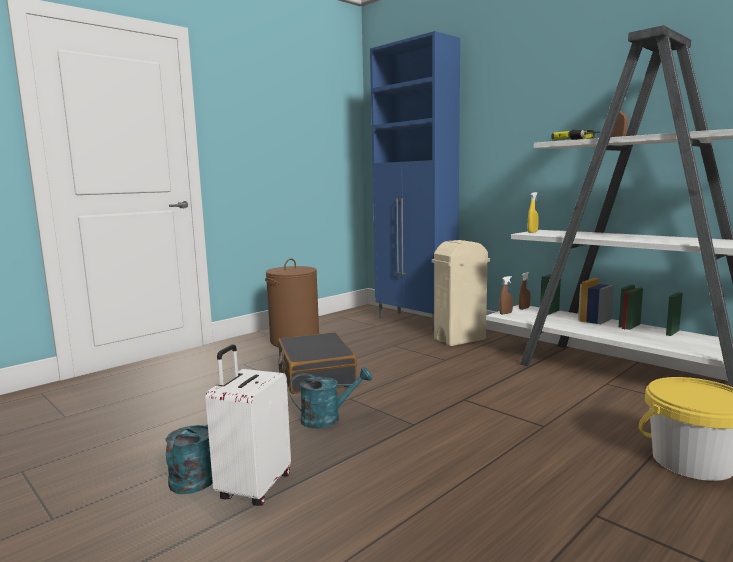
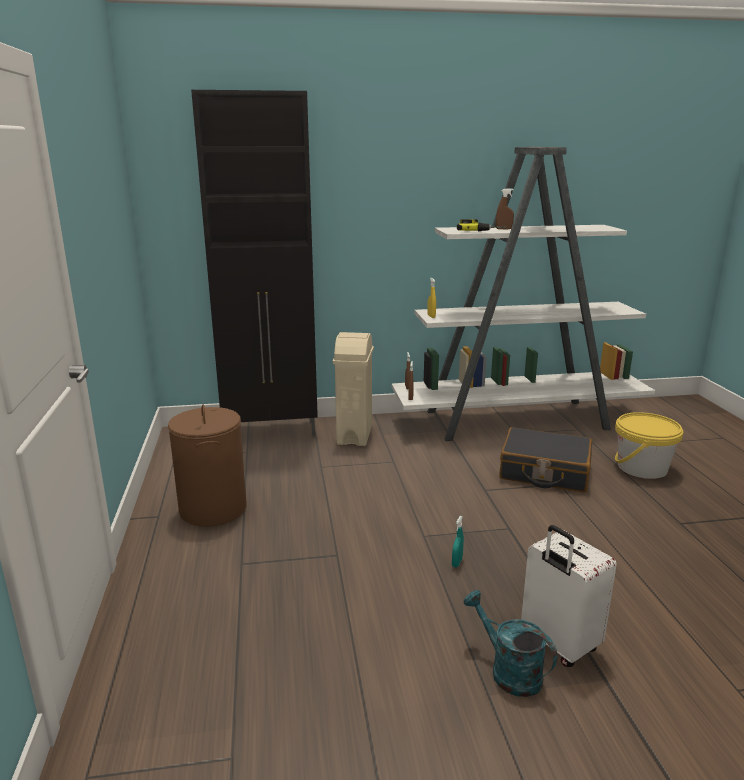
camera: 55 degrees left, 10 degrees up
(315, 375) = (342, 533): black suitcase -> black suitcase (544, 472)
(328, 419) = (457, 562): turquoise watering can -> turquoise spray bottle
(416, 322) = (272, 431): blue cabinet -> black cabinet

